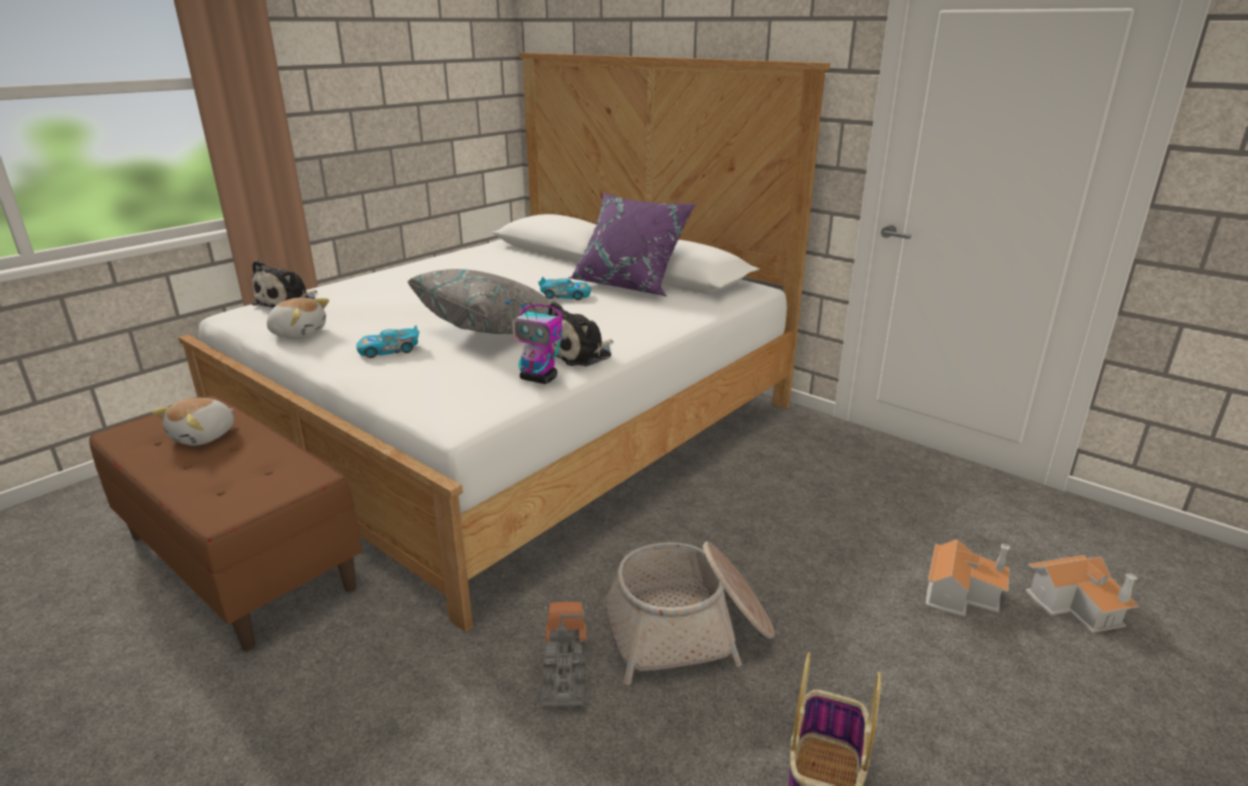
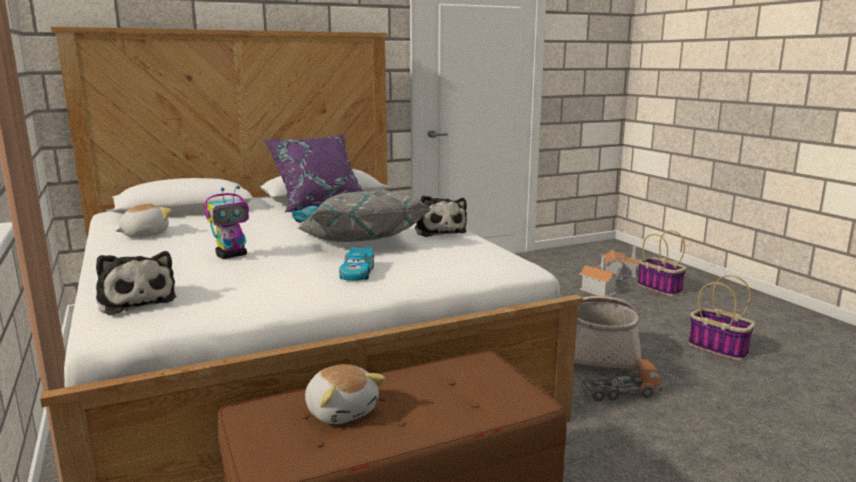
camera: 65 degrees left, 10 degrees down
(299, 333) = (253, 300): plush toy -> plush toy (144, 234)
(539, 379) = (473, 243): toy robot -> toy robot (232, 255)
(565, 668) = (620, 393): toy truck -> toy truck turned 150 degrees clockwise
(1070, 674) = (660, 288): none -> basket

